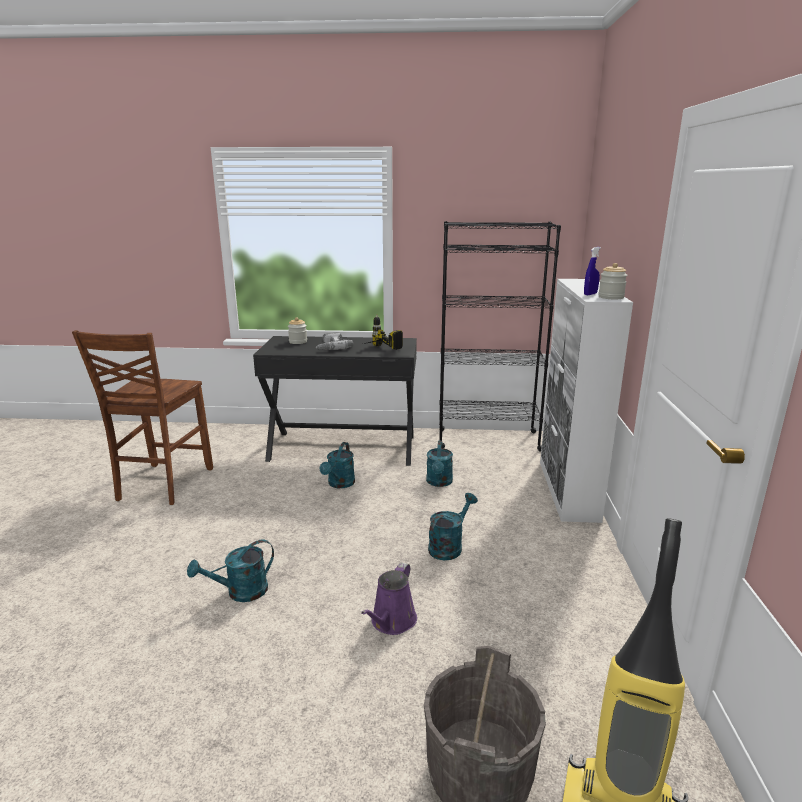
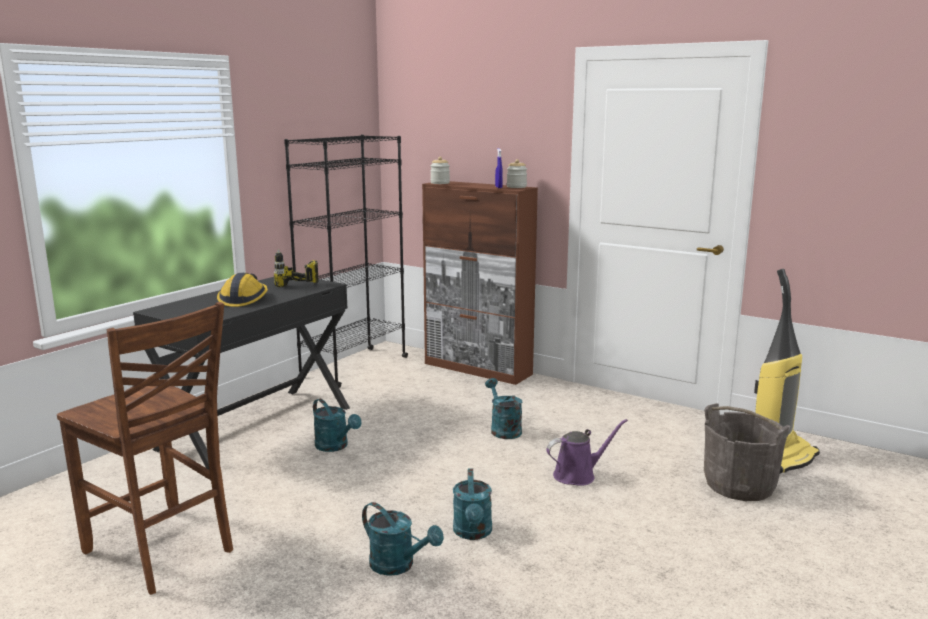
camera: 60 degrees left, 5 degrees down
(298, 342) = (191, 306): jar -> jar (440, 183)
(330, 347) = (244, 299): power drill -> hard hat
(391, 622) = (578, 475): purple watering can -> purple watering can turned 75 degrees counterclockwise
(439, 483) = (400, 405): turquoise watering can -> turquoise watering can (398, 565)
(568, 490) = (478, 369): white cabinet -> brown cabinet

